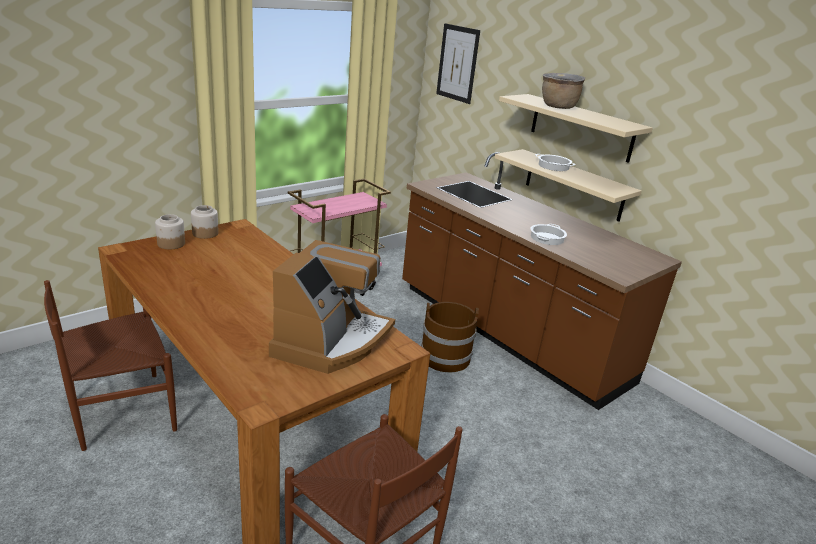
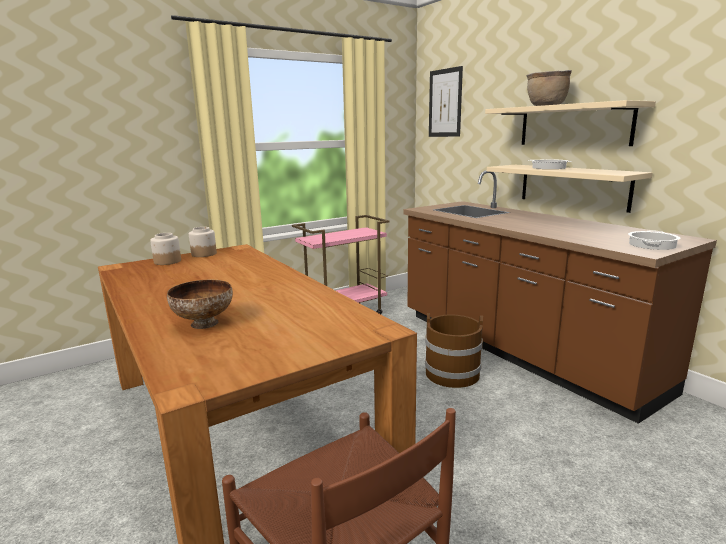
camera: 10 degrees right, 10 degrees down
(121, 413) = (106, 432): brown chair -> none
(245, 336) = (203, 324): none -> bowl
(331, 341) = (299, 325): coffee machine -> none
(547, 238) = (551, 232): cooking pot -> cooking pot (652, 245)

